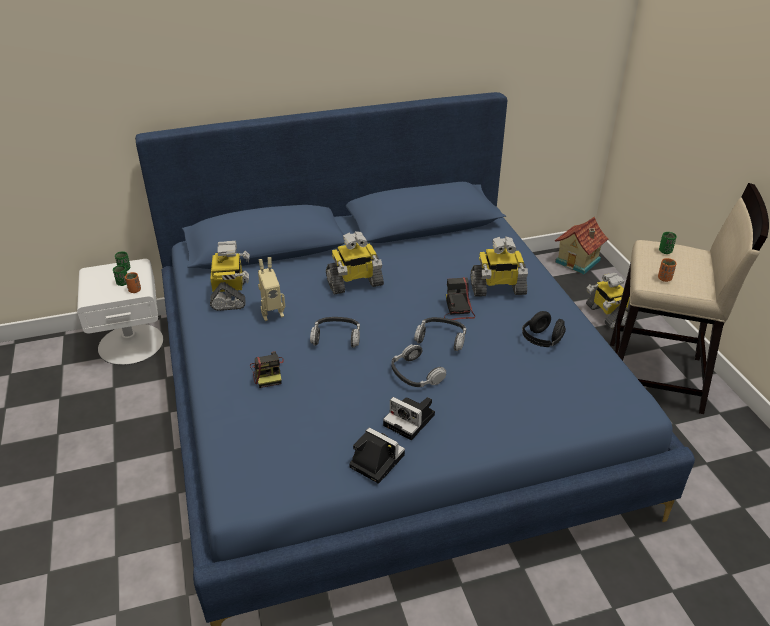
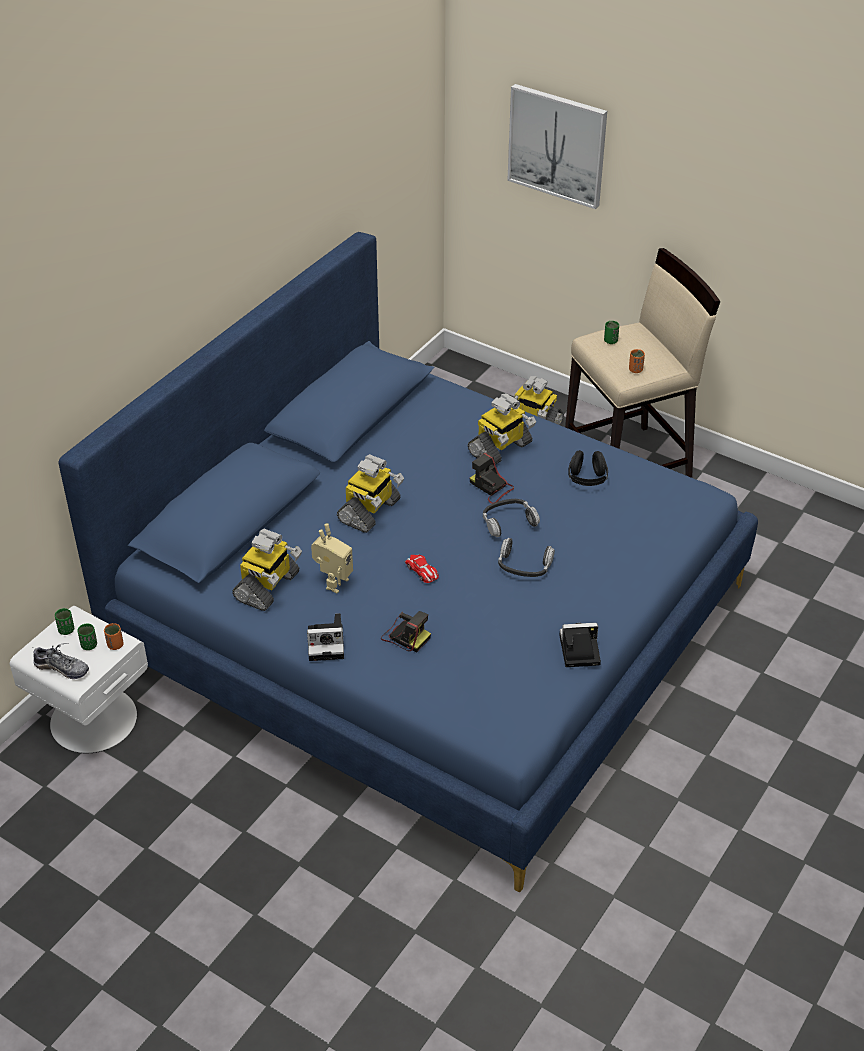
camera: 40 degrees left, 5 degrees up
(93, 287) = (62, 668): none -> shoe
(230, 294) = (268, 587): toy robot -> toy robot turned 75 degrees clockwise
(336, 337) = (422, 571): headphones -> toy car
(411, 420) = (566, 605): camera -> camera (328, 643)
(578, 261) = (454, 376): toy house -> none
(698, 68) = (557, 145): none -> picture

